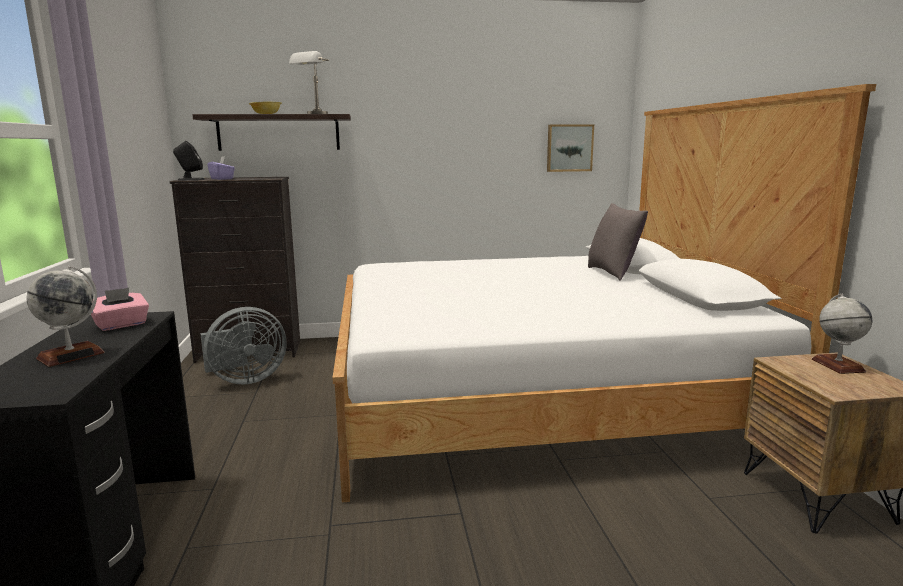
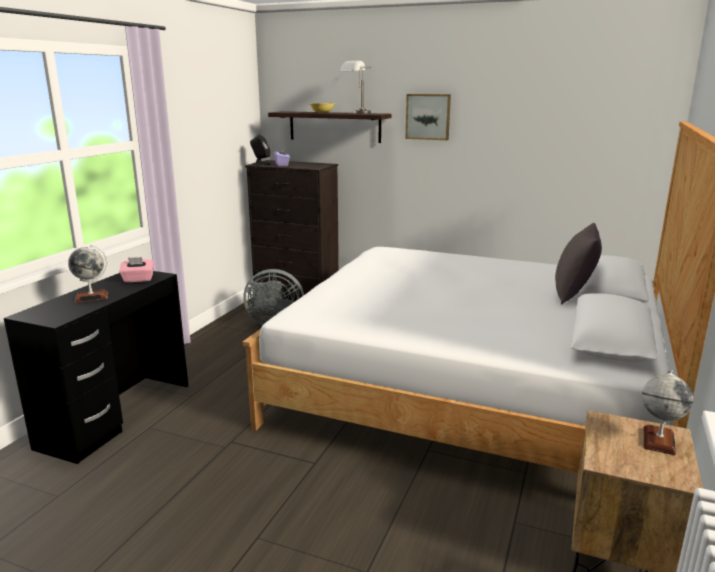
camera: 30 degrees right, 5 degrees up
(569, 148) = (604, 152): picture -> picture (428, 116)

